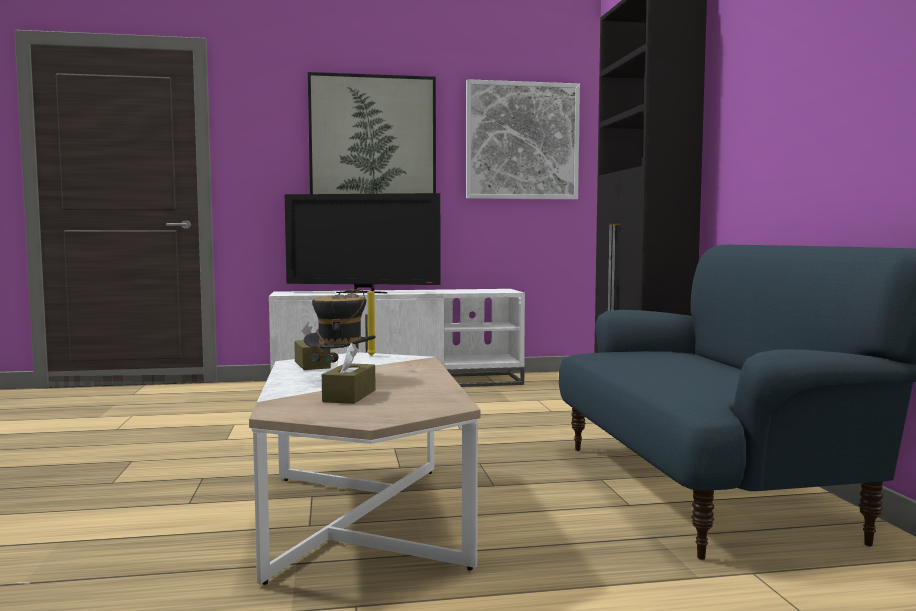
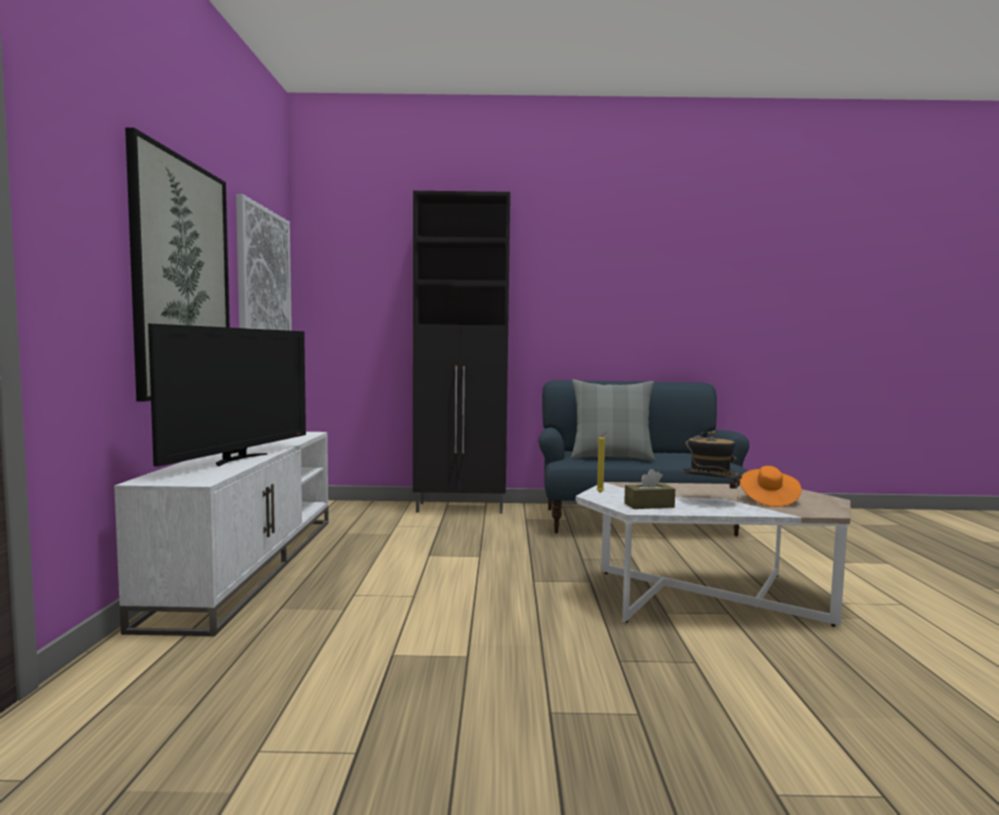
camera: 80 degrees left, 0 degrees up
(349, 396) = (768, 500): brown tissue box -> orange hat
(646, 363) = (611, 458): none -> grey pillow

